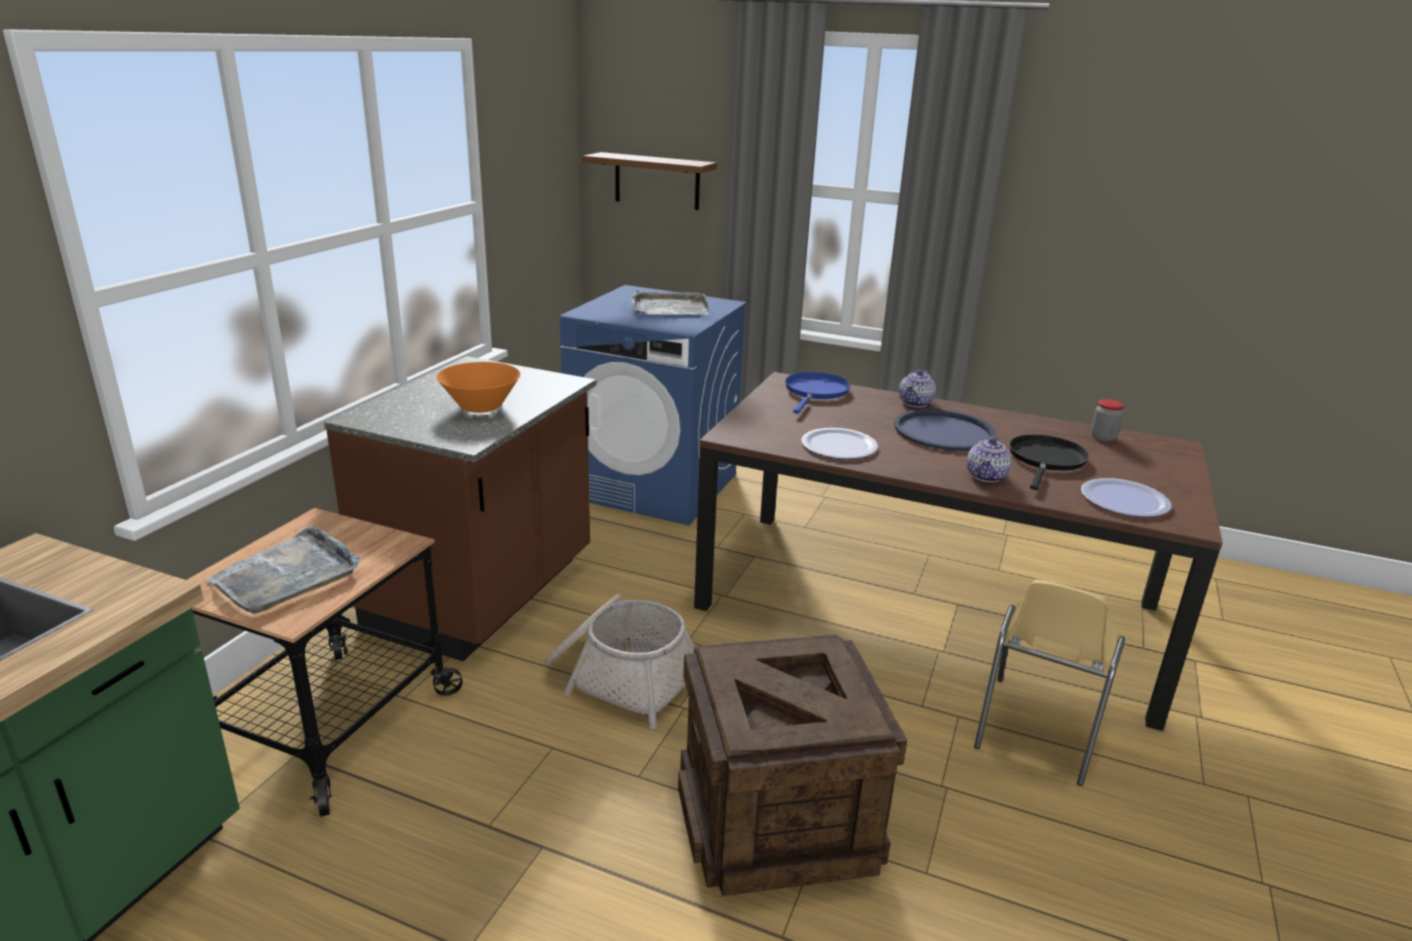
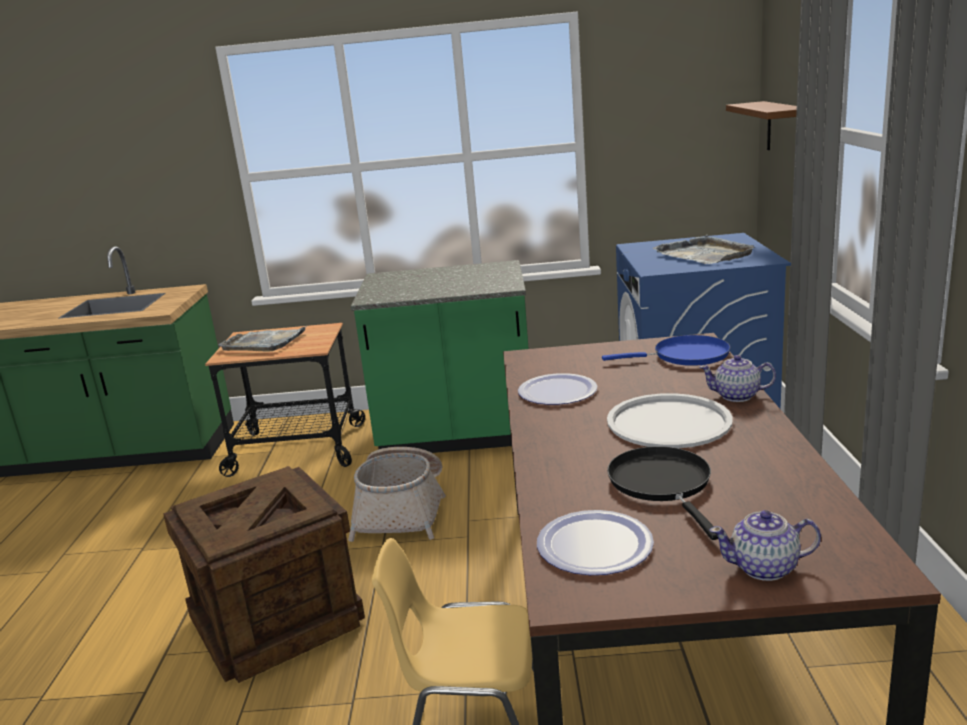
camera: 70 degrees right, 5 degrees down
(481, 407) = (429, 286): orange bowl -> none
(484, 595) = (457, 435): brown counter -> green counter
(944, 431) = (669, 422): blue tray -> white tray
(986, 476) = (568, 461): teapot -> teapot (765, 568)
(1046, 460) = (662, 484): black frying pan -> black frying pan turned 105 degrees counterclockwise
(1103, 437) = (811, 510): jar -> none

